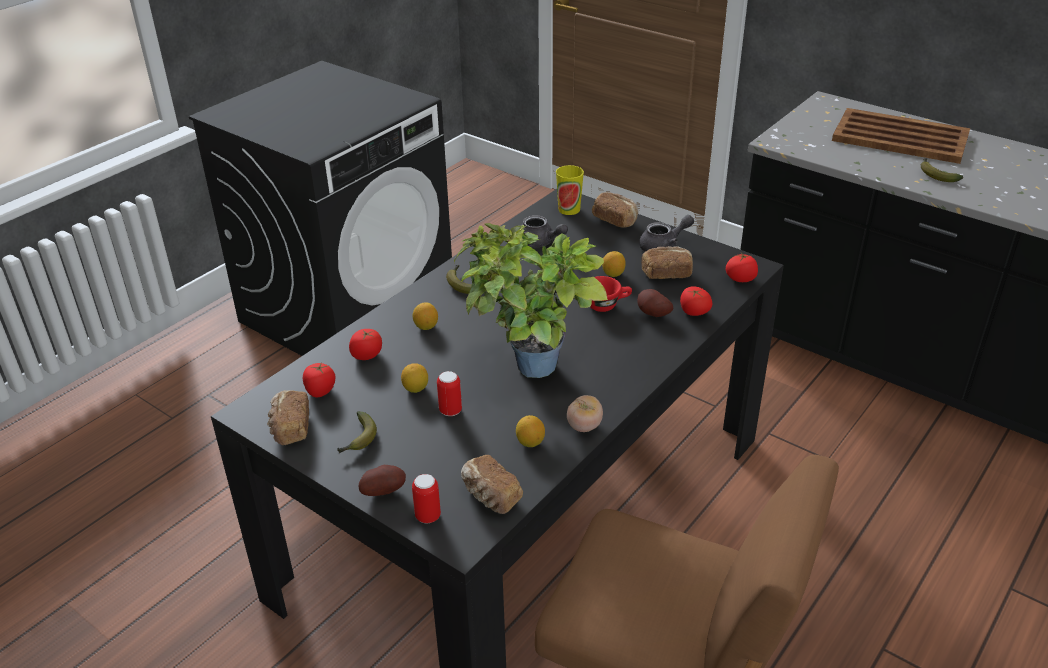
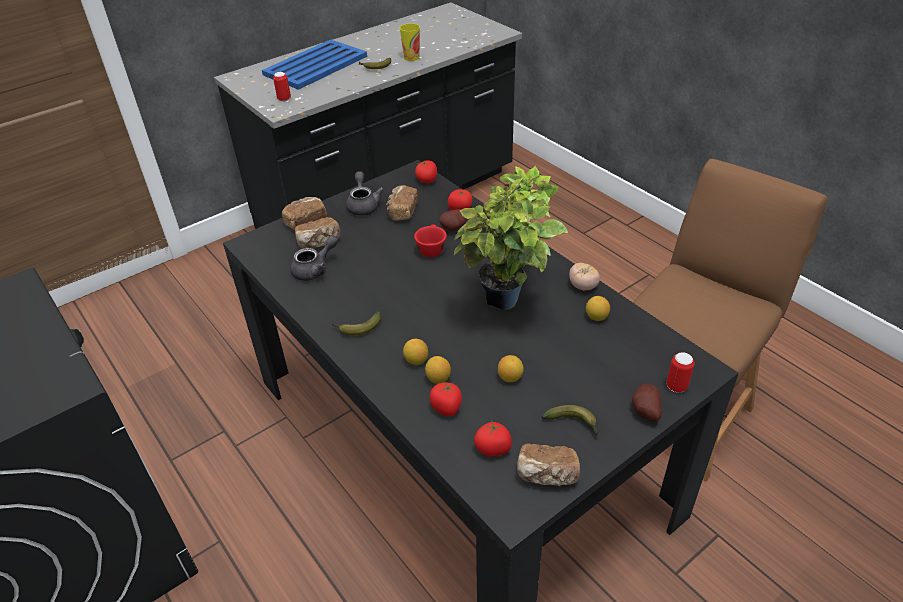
camera: 75 degrees left, 5 degrees up
(450, 410) = (547, 358): can -> can (284, 99)
(490, 496) = (656, 348): bread -> bread (319, 242)
(569, 209) = (269, 243): cup -> cup (411, 57)
(613, 274) = (388, 237): lemon -> lemon (438, 378)
(899, 137) = (314, 66): brown tray -> blue tray

